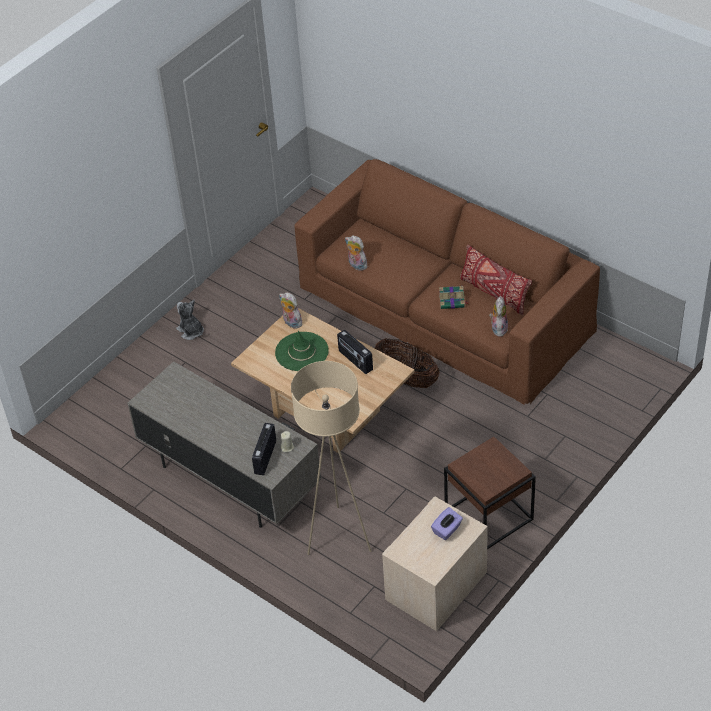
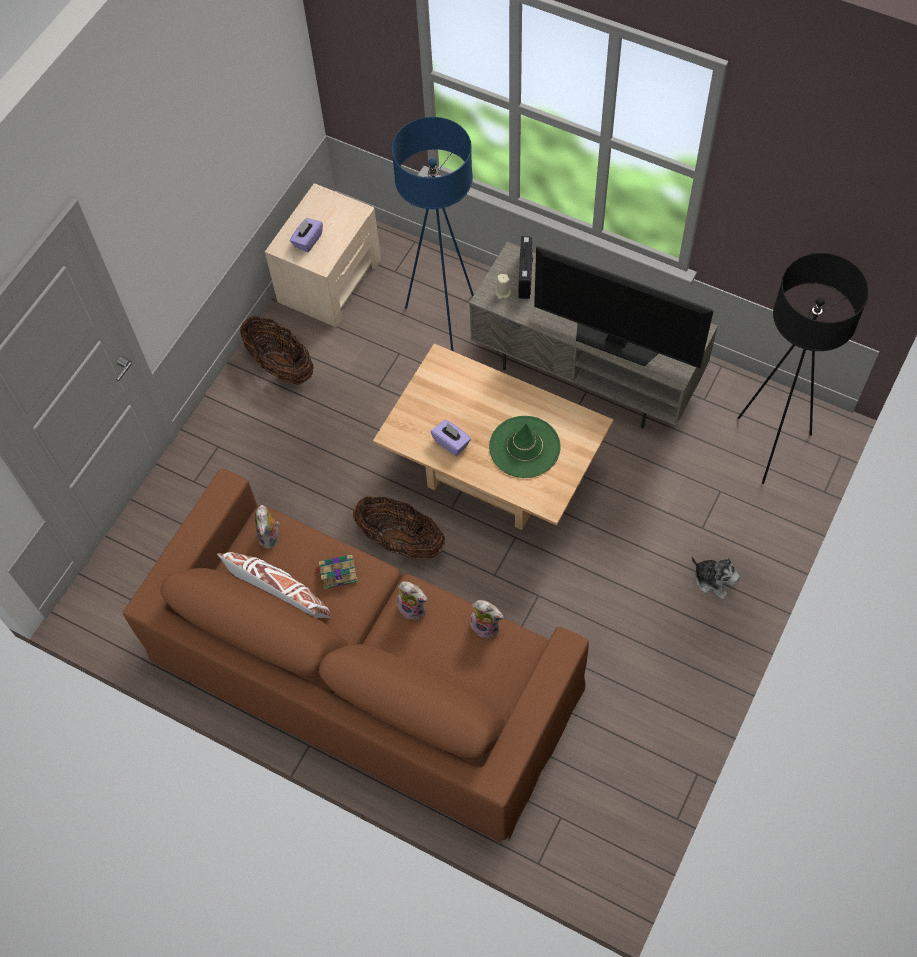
camera: 170 degrees right, 15 degrees up
(111, 407) = (770, 446): none -> black floor lamp
(209, 400) = (616, 341): none -> television
(291, 323) = (551, 492): plush toy -> plush toy (414, 608)
(339, 536) = (443, 319): beige floor lamp -> blue floor lamp
(355, 361) = (451, 443): radio -> purple tissue box
(487, 515) = (281, 366): brown side table -> basket
(494, 293) = (280, 596): red pillow -> white pillow

